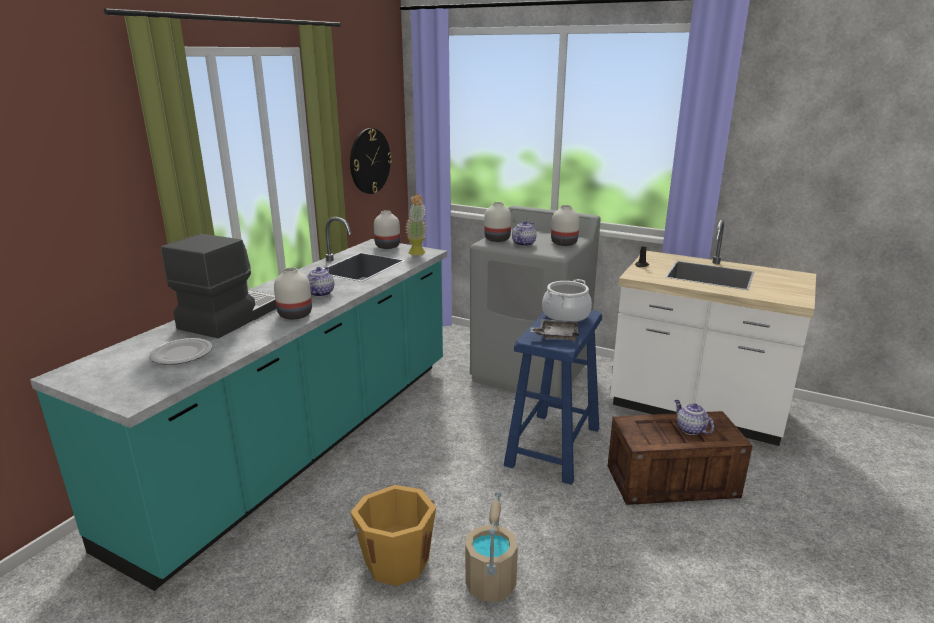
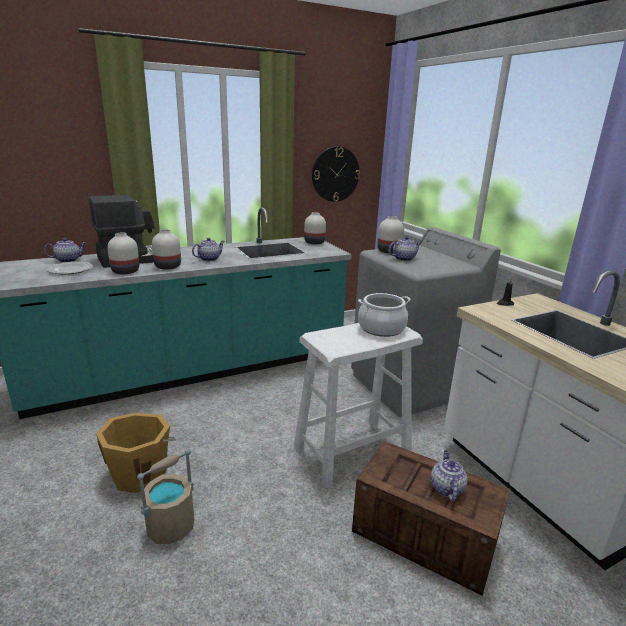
camera: 35 degrees right, 0 degrees up
(144, 344) = (68, 260): none -> teapot
(417, 254) = (324, 251): potted plant -> none
(553, 447) = (351, 451): blue stool -> white stool
(556, 336) = (342, 340): grey tray -> none
(563, 243) = (441, 266): white vase -> white vase (125, 271)

